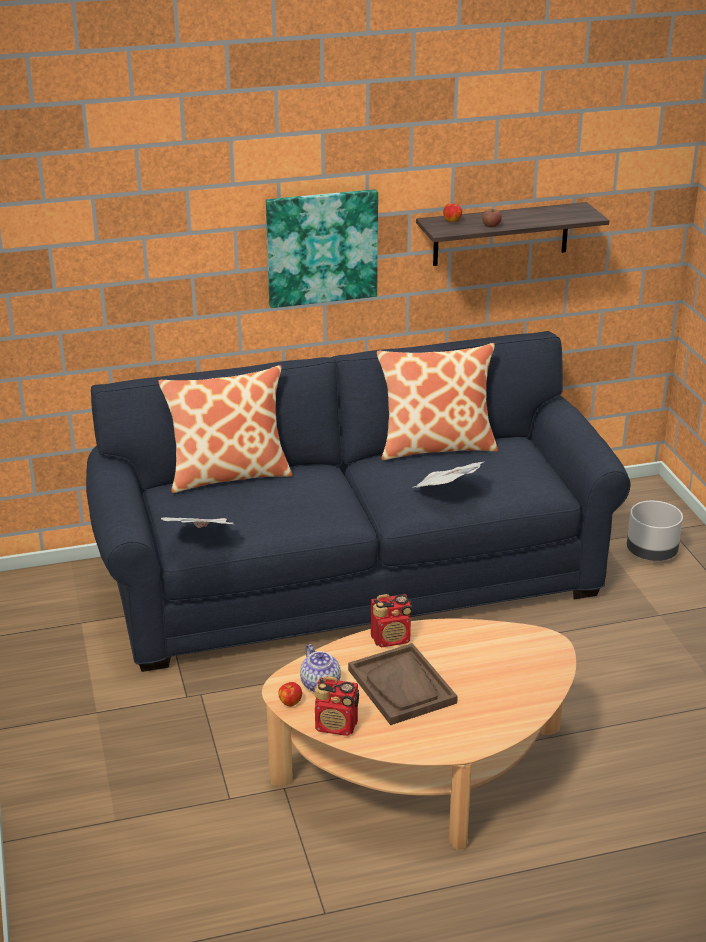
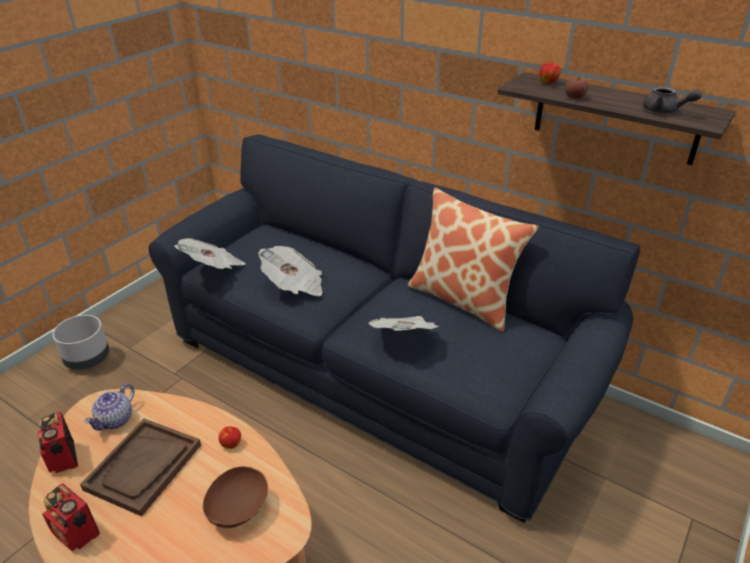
camera: 50 degrees right, 5 degrees up
(229, 475) = (304, 239): pillow -> none
(290, 702) = (81, 417): apple -> apple (231, 444)
(300, 508) = (294, 285): none -> newspaper
(321, 247) = (433, 76): picture -> none
(391, 639) = (207, 424): radio -> radio (77, 534)
(505, 656) = (239, 510): none -> brown bowl
(557, 216) = (665, 111): none -> grey teapot
(651, 553) = (637, 525): grey planter -> grey planter (88, 359)

